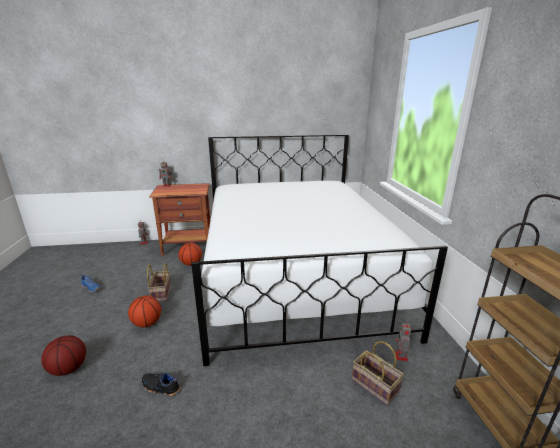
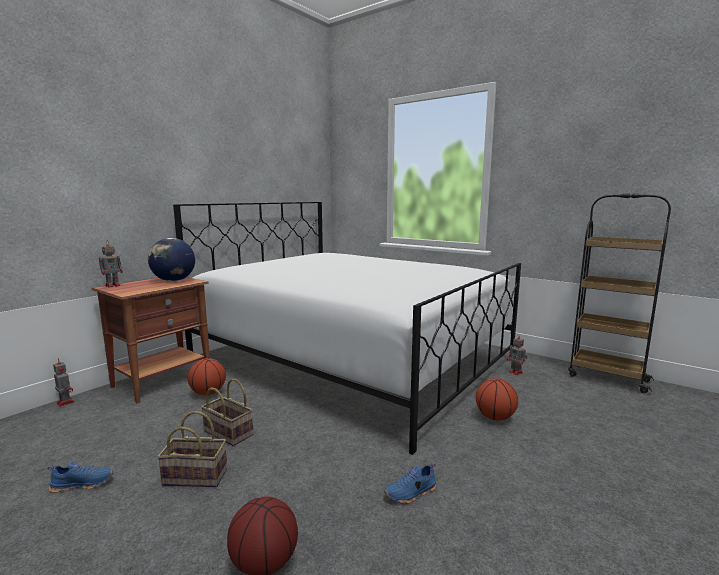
camera: 45 degrees left, 10 degrees down
(147, 323) = (275, 464): basketball -> basketball (495, 417)
(160, 388) = (411, 493): black shoe -> blue shoe
(195, 188) = (173, 280): none -> globe
(376, 386) = (535, 393): basket -> basket (197, 476)

